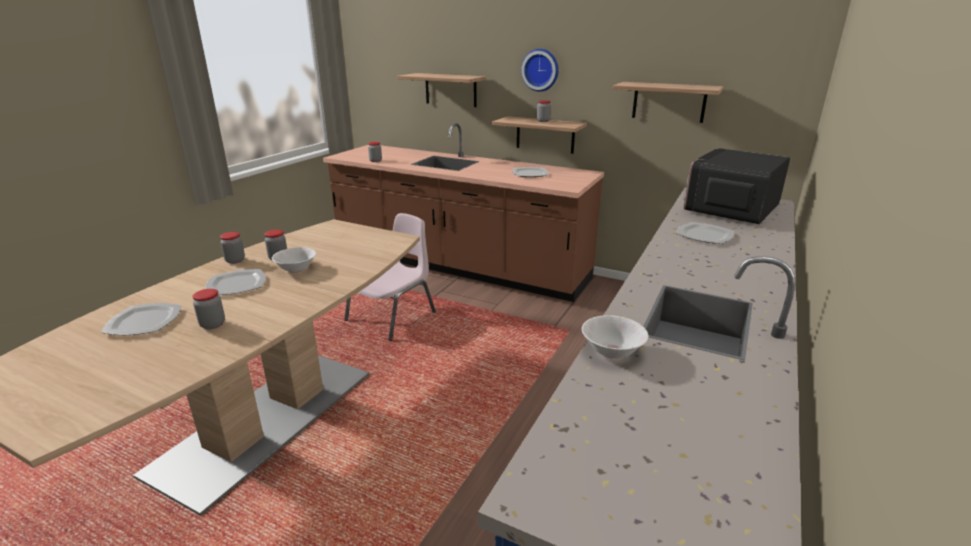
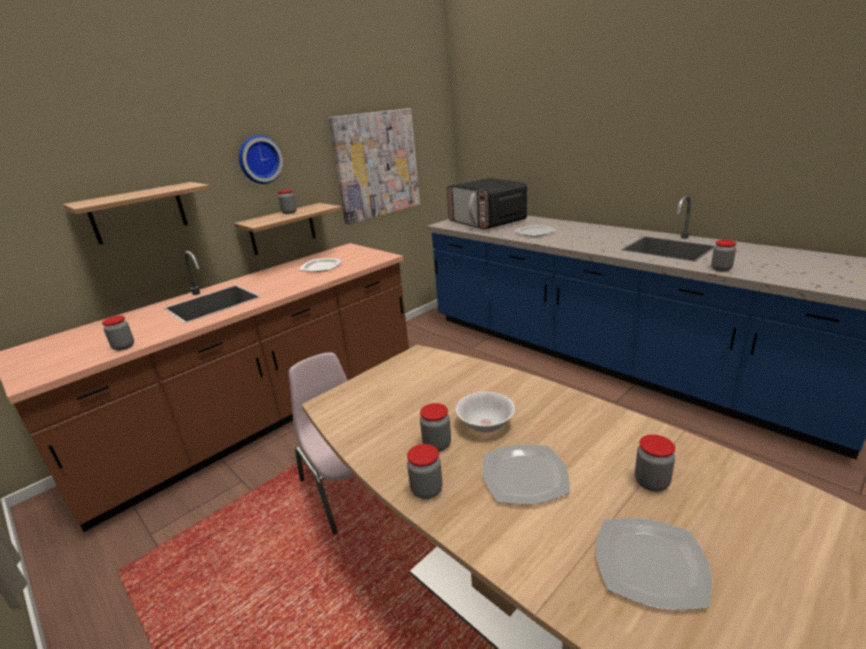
camera: 70 degrees left, 0 degrees up
(611, 351) = (721, 269): white bowl -> jar
(669, 102) = (376, 165): shelf -> picture

